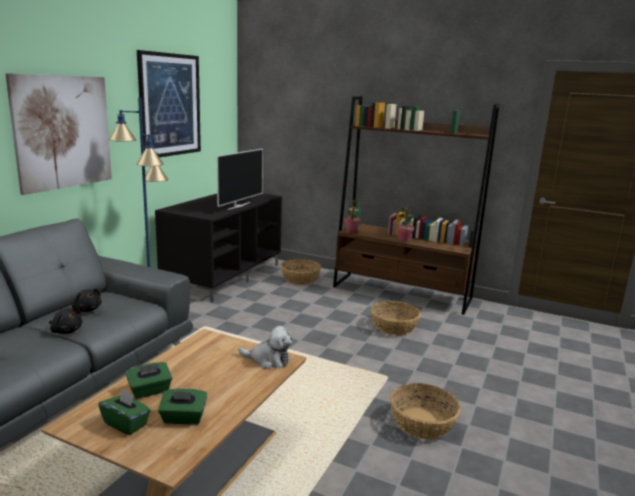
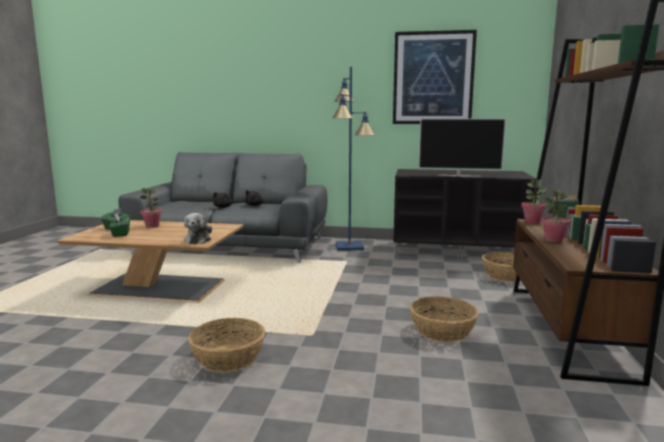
camera: 75 degrees right, 5 degrees down
(63, 132) = (318, 96): picture -> none
(150, 391) = (152, 226): green tissue box -> potted plant

